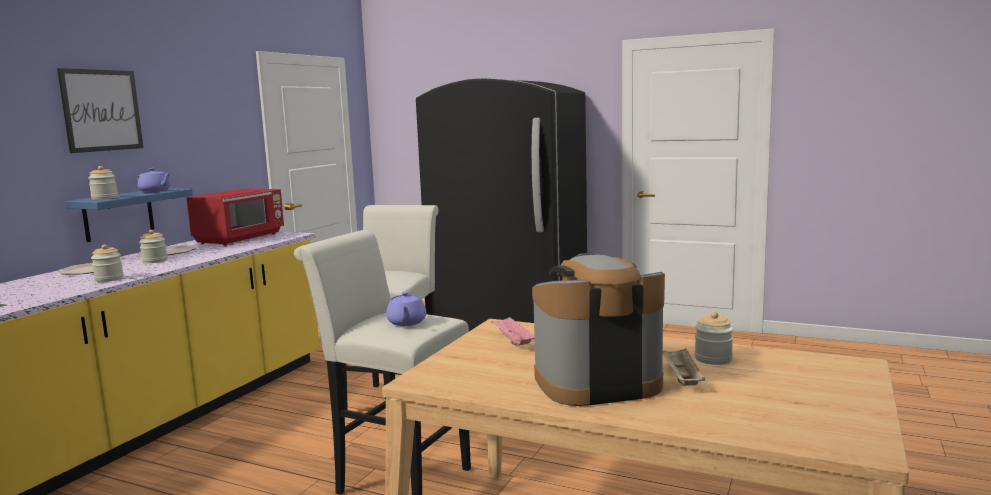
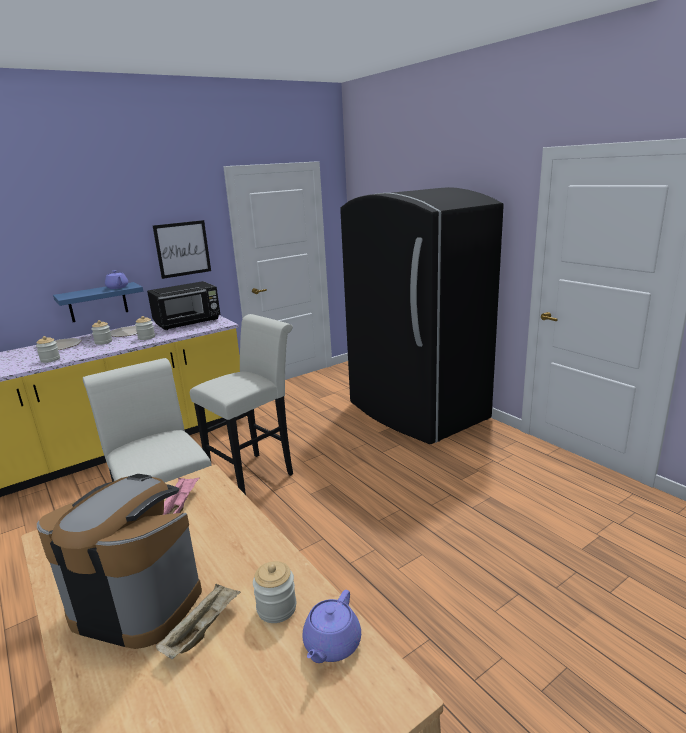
camera: 30 degrees right, 10 degrees up
(102, 110) = (79, 228): picture -> picture (182, 249)
(104, 198) = (73, 295): jar -> jar (146, 337)
(241, 238) = (188, 322): red microwave -> black microwave
(406, 322) = (155, 452): purple teapot -> purple teapot (331, 645)

